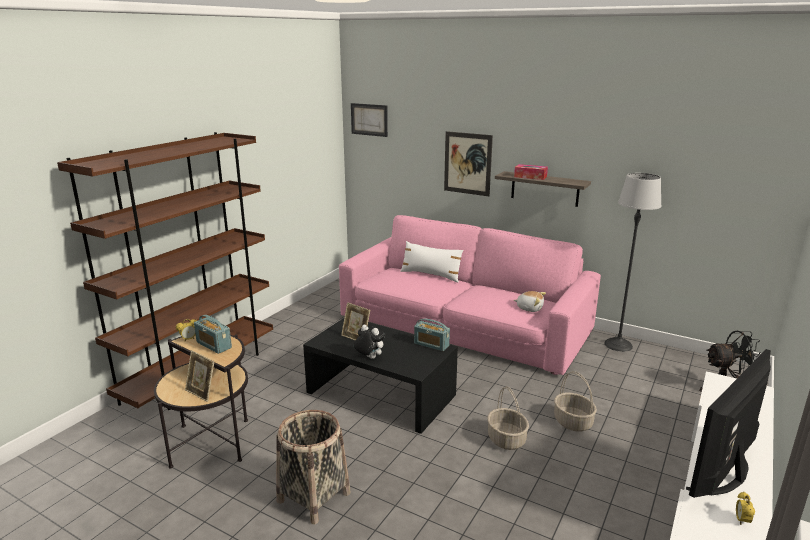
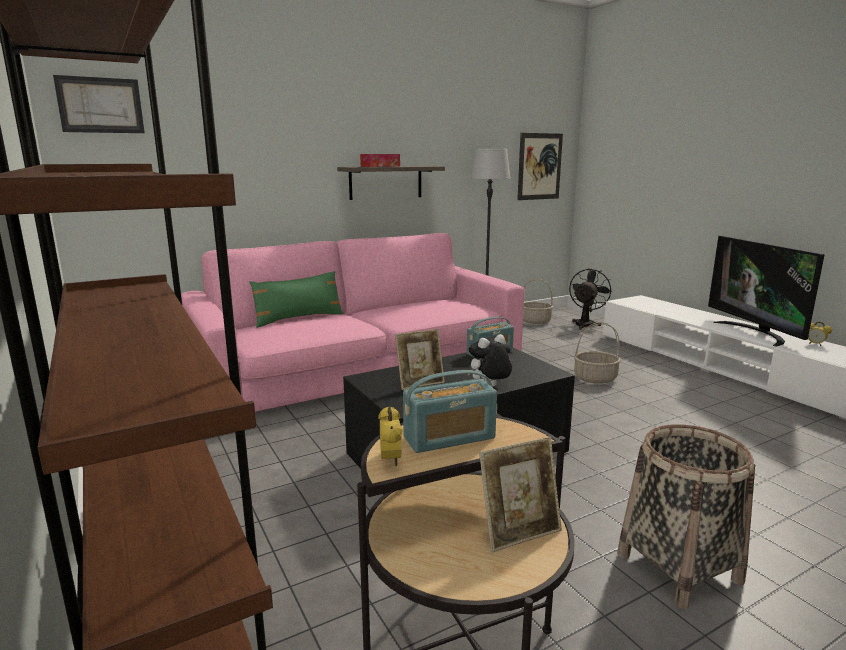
camera: 60 degrees left, 5 degrees down
(431, 275) = (299, 319): white pillow -> green pillow
(467, 163) = (287, 162): picture -> picture (539, 166)
(507, 440) = (607, 411): basket -> basket (535, 321)
(529, 308) = (458, 304): plush toy -> none

